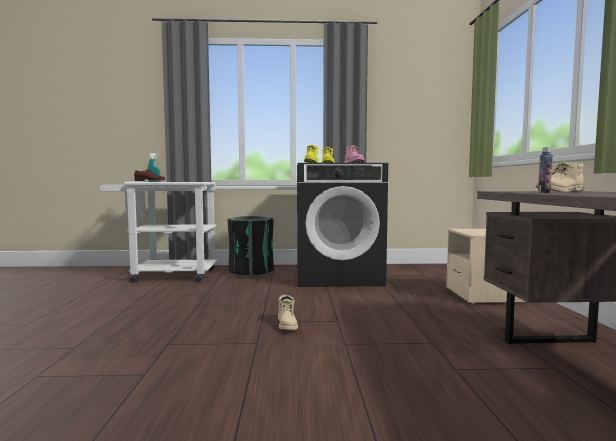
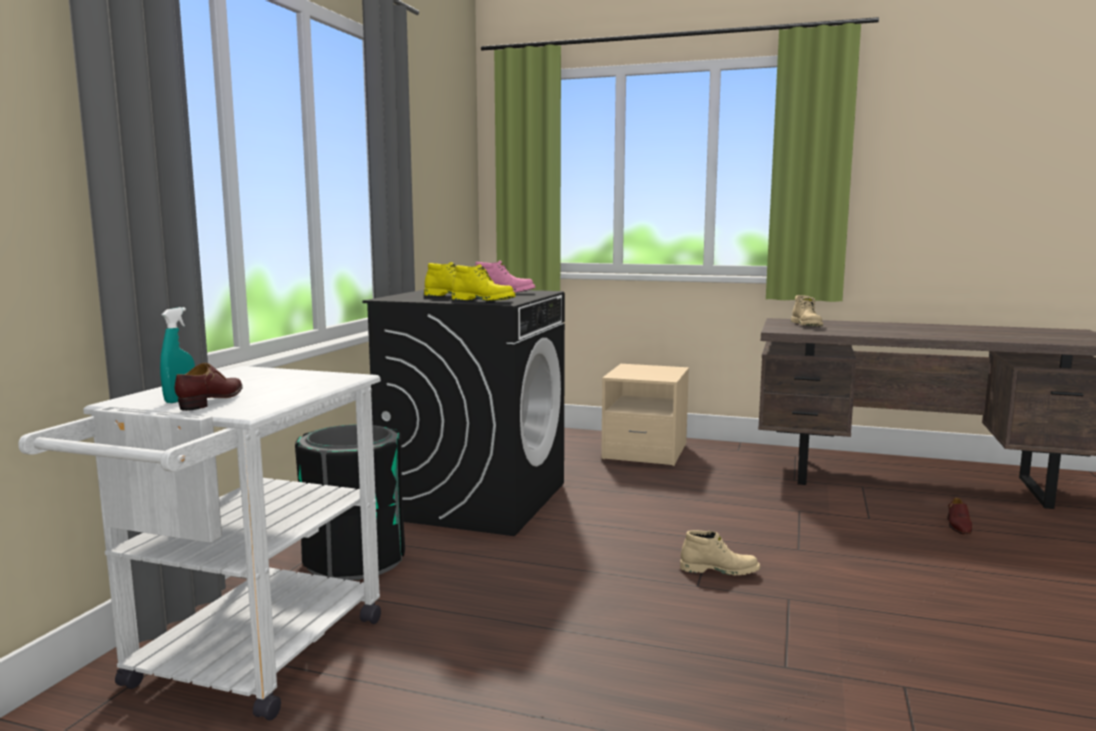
camera: 70 degrees left, 5 degrees up
(500, 416) = (958, 526): none -> brown shoe
(544, 192) = (849, 332): bottle -> none

